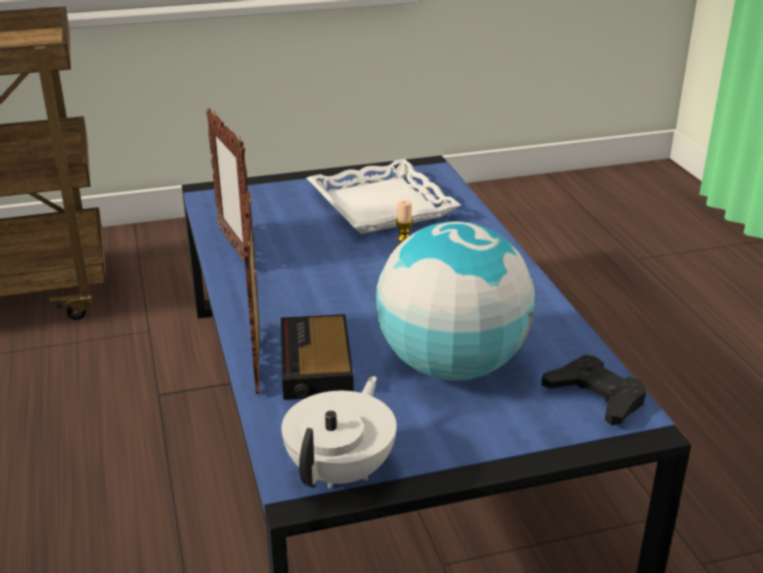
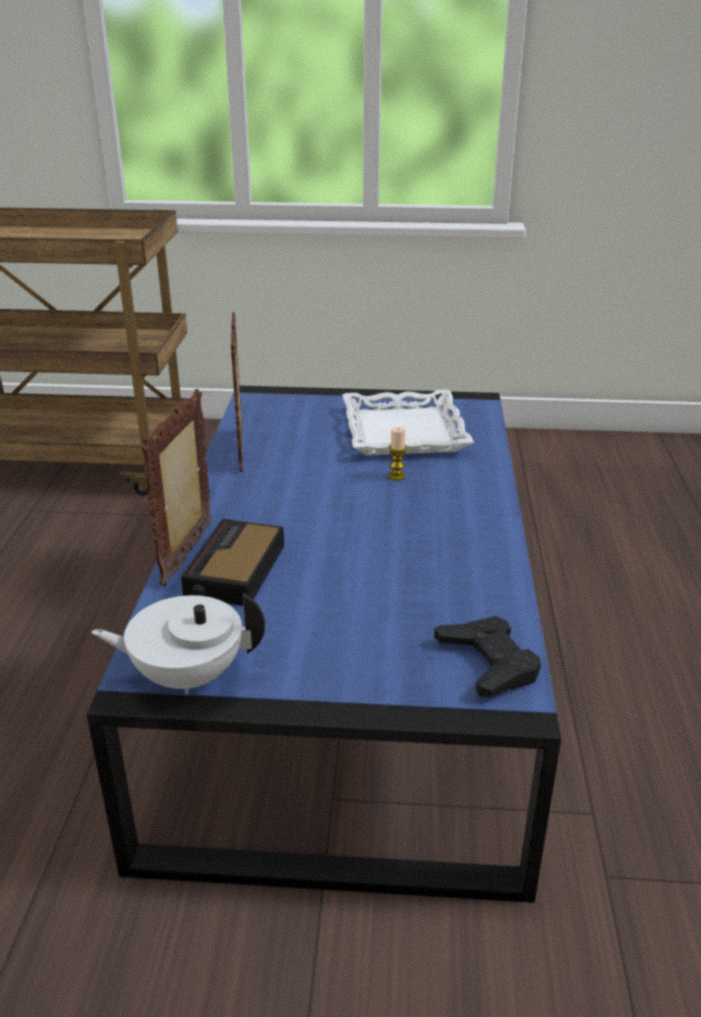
camera: 20 degrees right, 0 degrees up
(342, 470) = (187, 675): white teapot -> white teapot turned 135 degrees counterclockwise
(451, 366) = (361, 598): globe -> none

